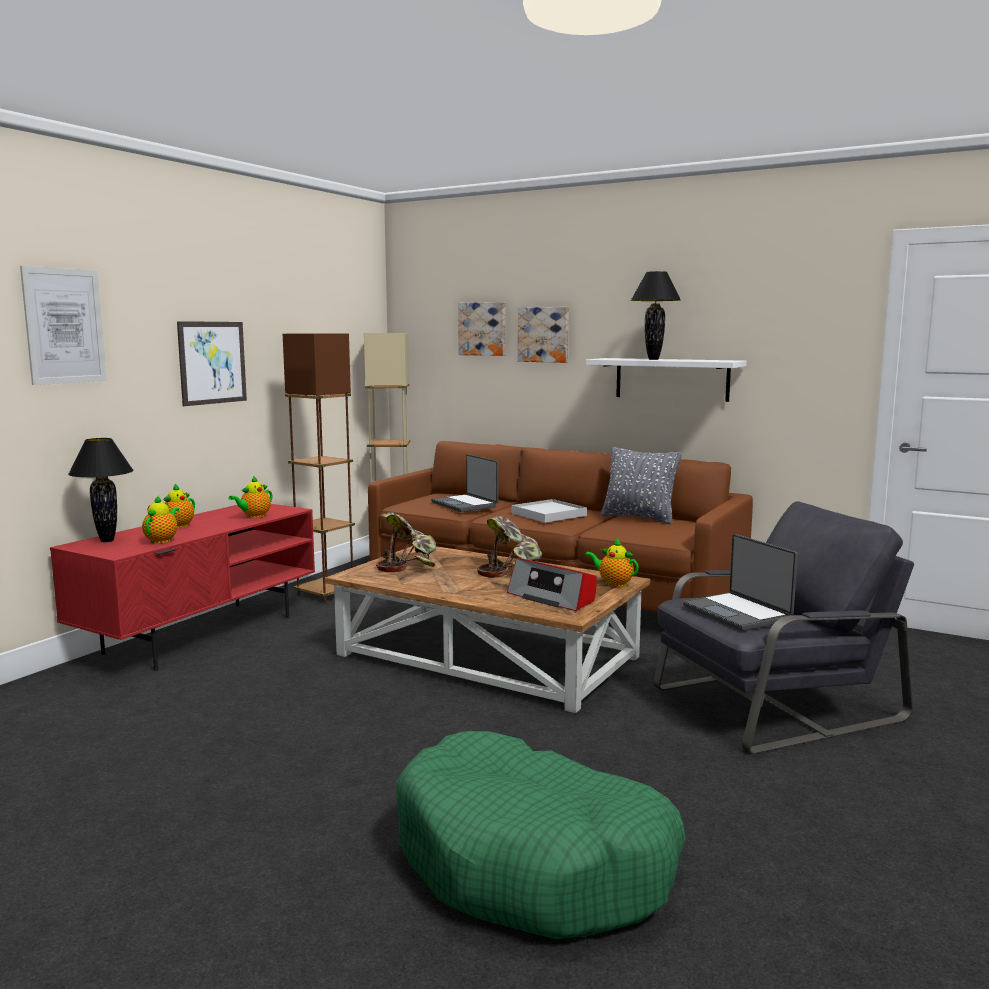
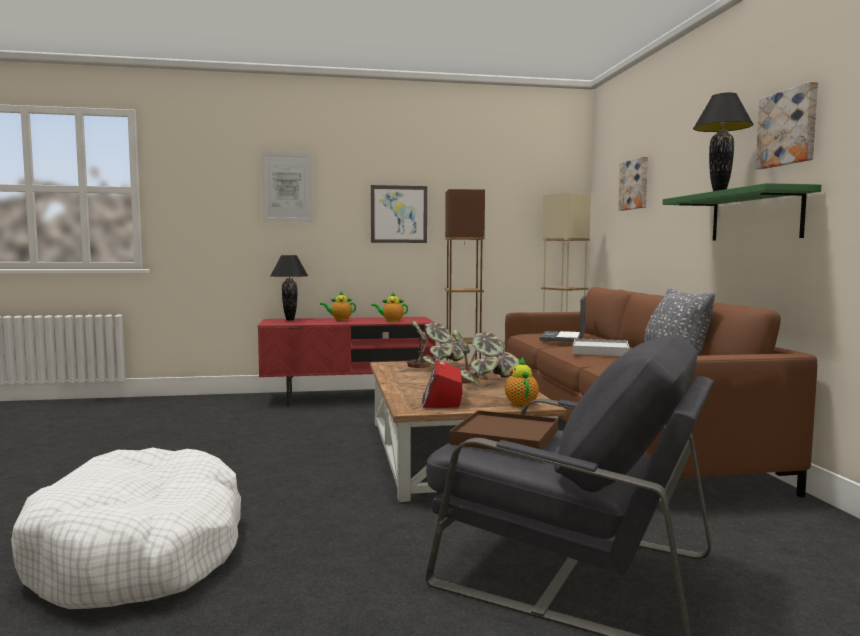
camera: 50 degrees right, 5 degrees down
(162, 540) = (308, 322): teapot -> none
(533, 862) = (140, 553): green dog bed -> white dog bed
(544, 334) = (669, 183): picture -> picture (788, 128)
(671, 379) = (755, 216): white shelf -> green shelf
(738, 613) = (505, 437): laptop -> brown tray

